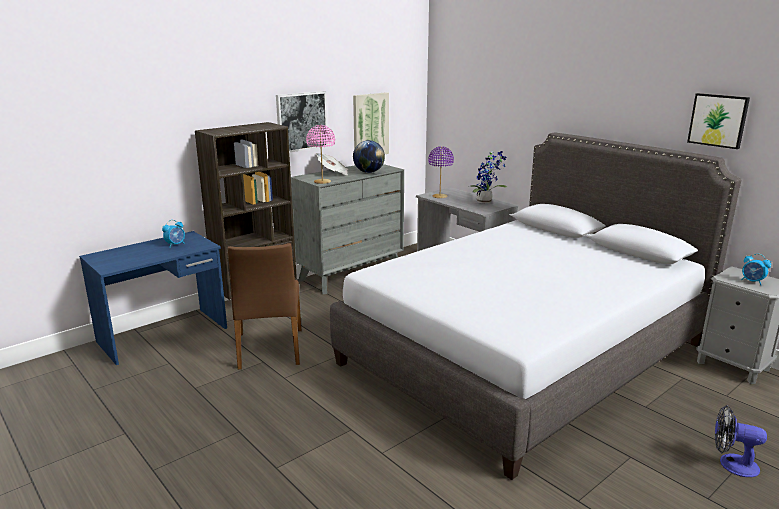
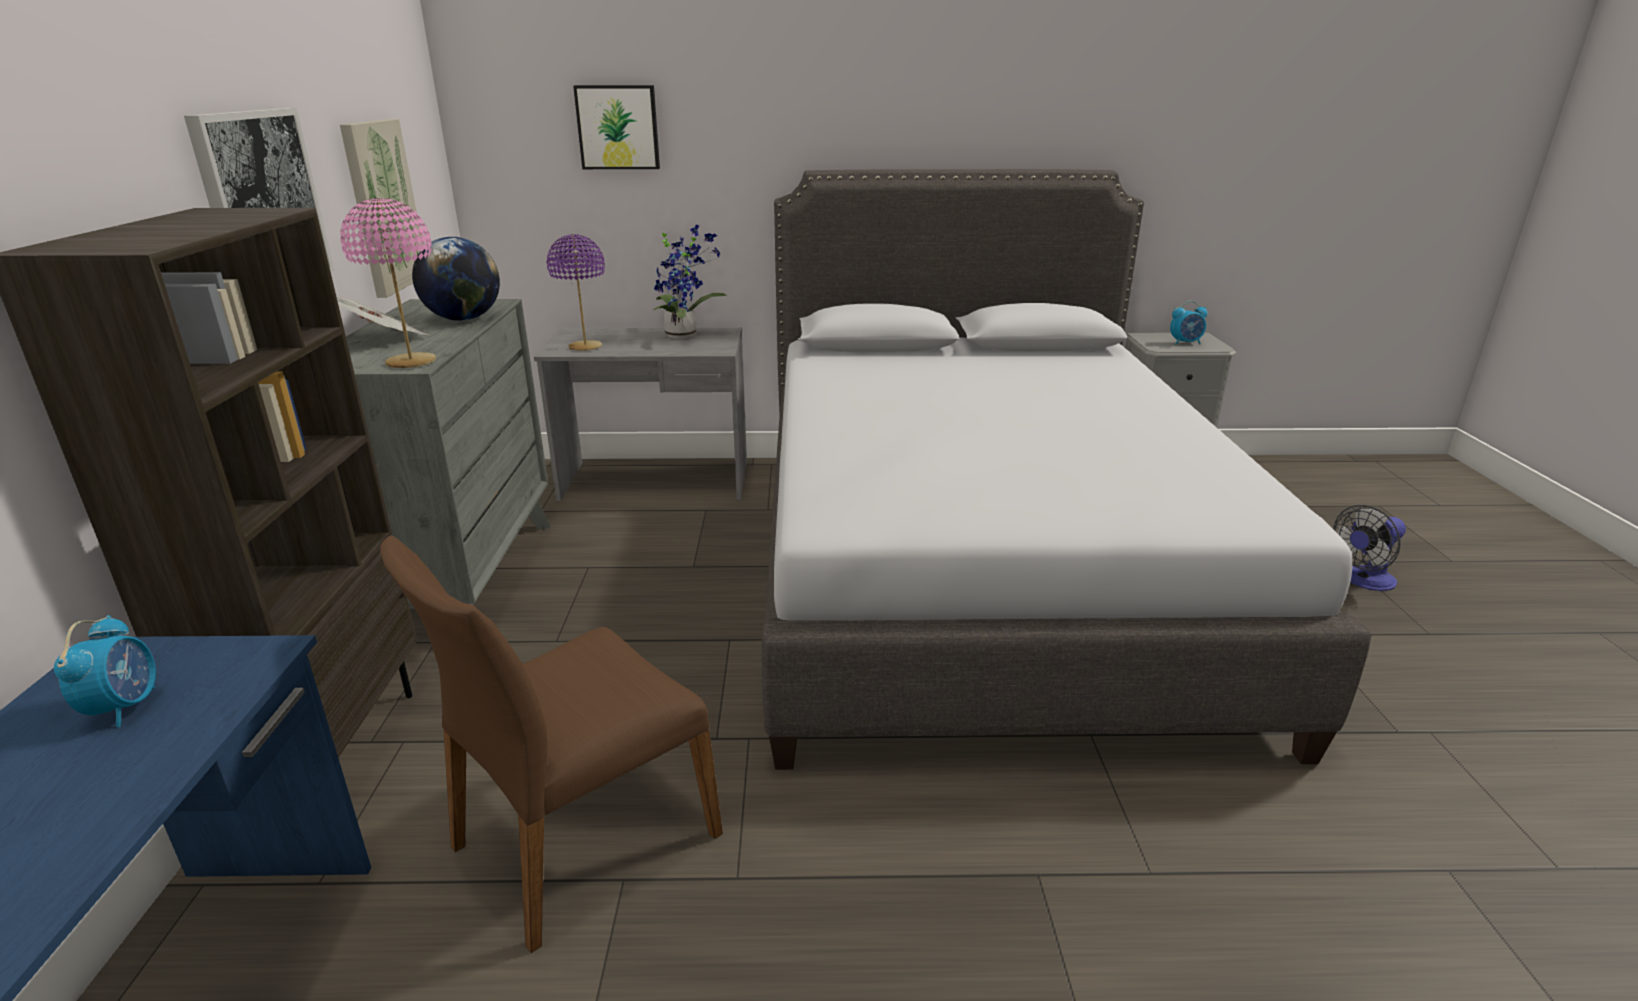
camera: 50 degrees left, 5 degrees up
(269, 349) = (582, 839): brown chair -> brown chair turned 105 degrees clockwise
(718, 120) = (1096, 111): picture -> picture (618, 127)

